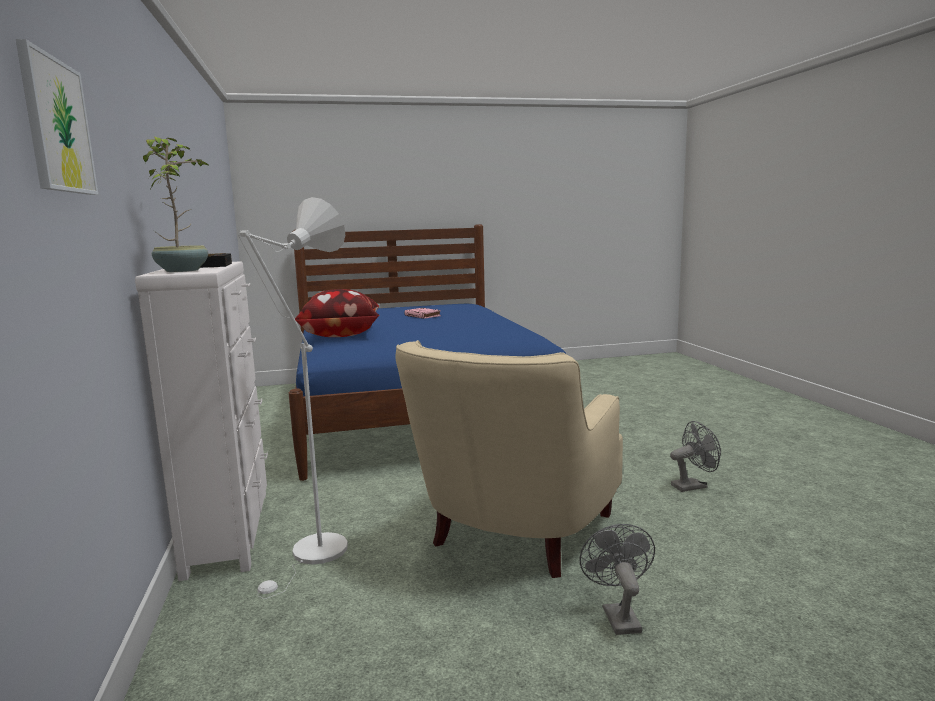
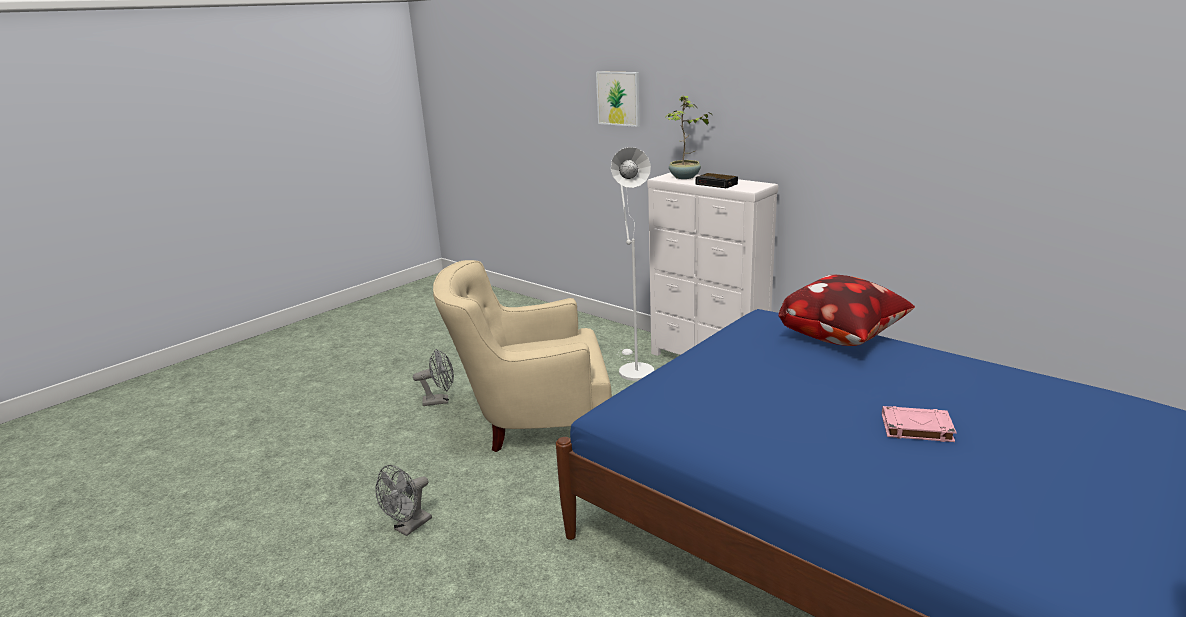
camera: 145 degrees right, 10 degrees up
(514, 535) = (532, 420): beige armchair -> beige armchair turned 90 degrees counterclockwise
(618, 615) = (440, 401): grey fan -> grey fan turned 60 degrees counterclockwise

